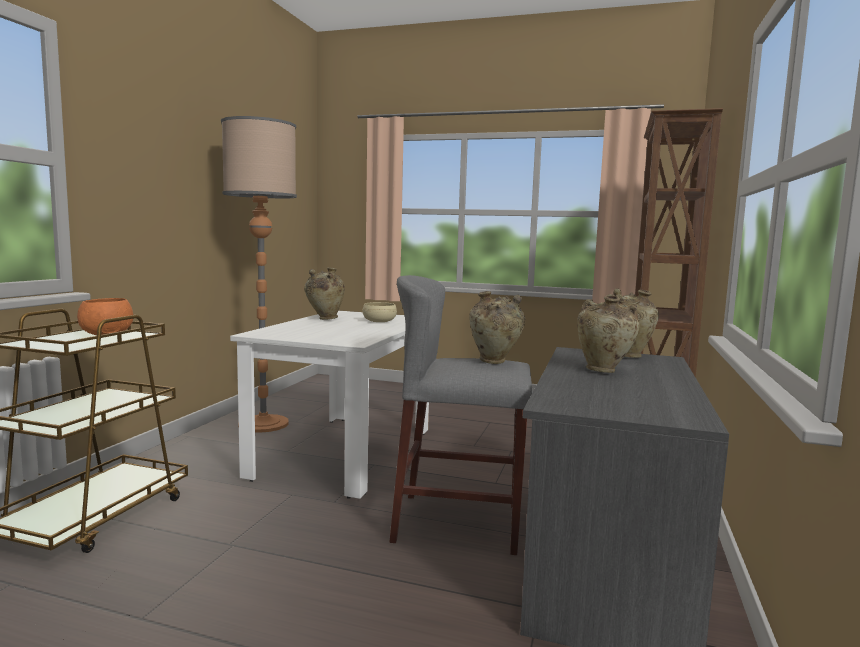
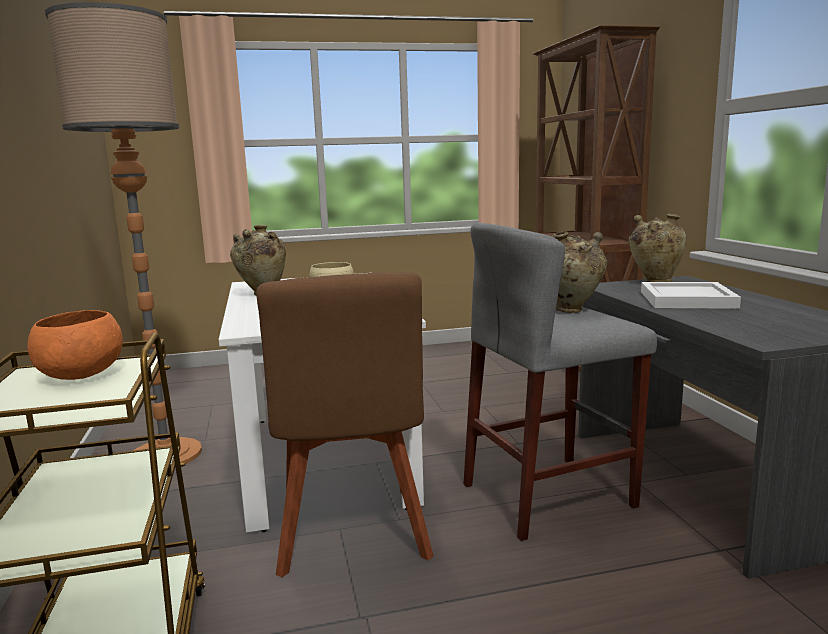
camera: 30 degrees left, 5 degrees up
(293, 500) = (353, 535): none -> brown chair
(603, 370) = (686, 300): beige vase -> white tray

